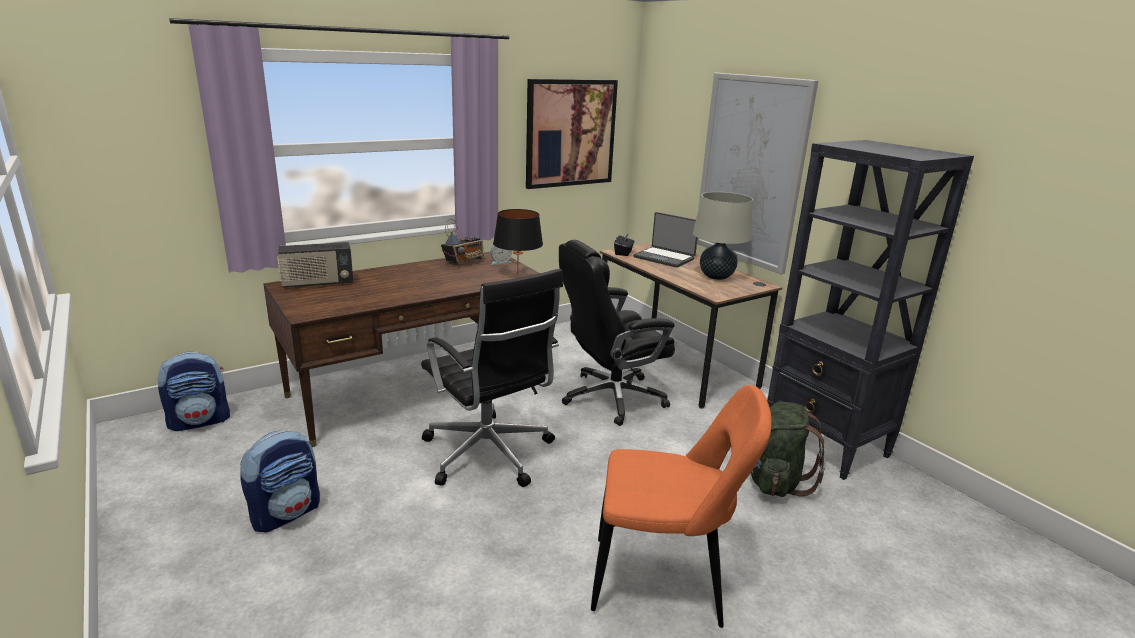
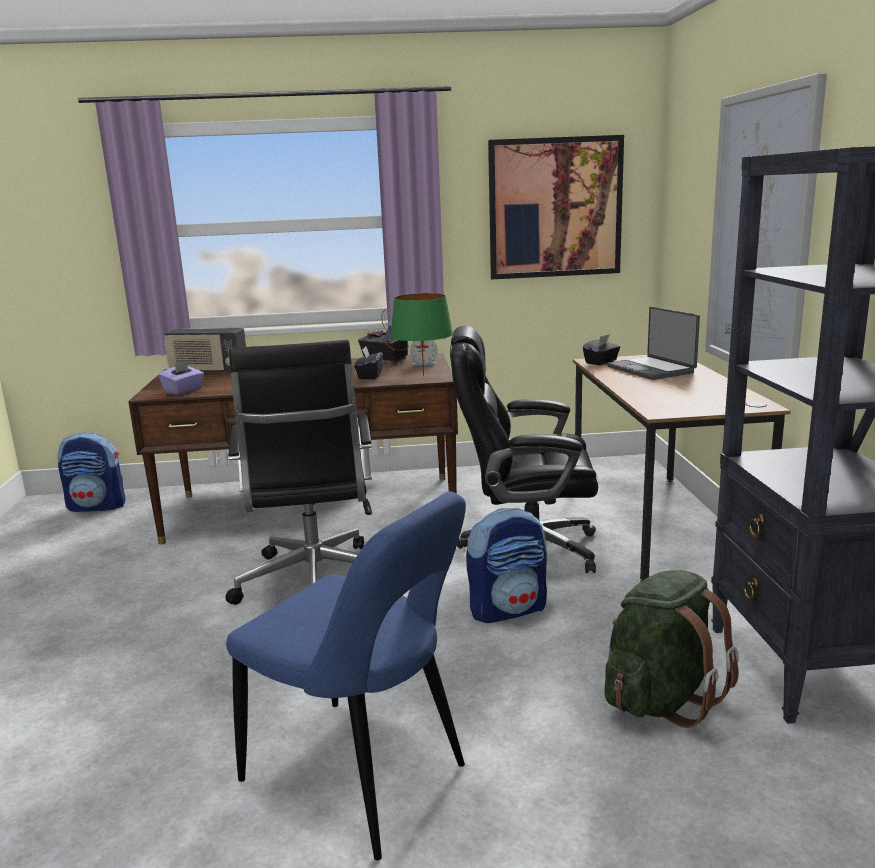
camera: 30 degrees right, 5 degrees down
(286, 513) = (73, 598): backpack -> backpack (508, 609)
(329, 307) = (184, 390): none -> purple tissue box
(464, 261) = (384, 361): radio -> radio turned 120 degrees counterclockwise
(474, 278) = (369, 376): none -> black tissue box
(517, 274) = (423, 375): black table lamp -> green table lamp
(664, 582) = (361, 778): orange chair -> blue chair
(716, 277) = (697, 392): beige table lamp -> none

